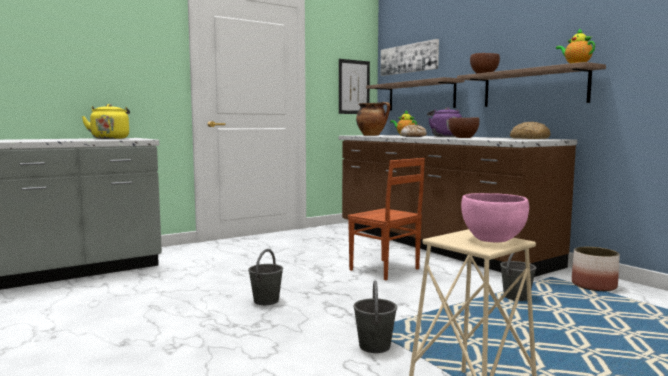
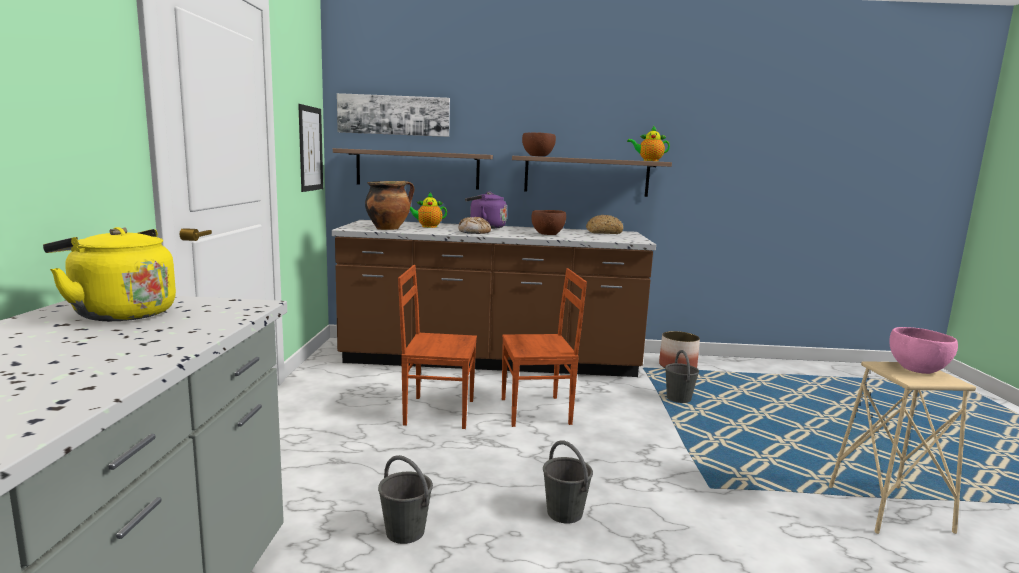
camera: 55 degrees left, 5 degrees up
(333, 254) = (438, 411): none -> brown chair
(374, 346) = (754, 502): grey bucket -> grey bucket (406, 532)

